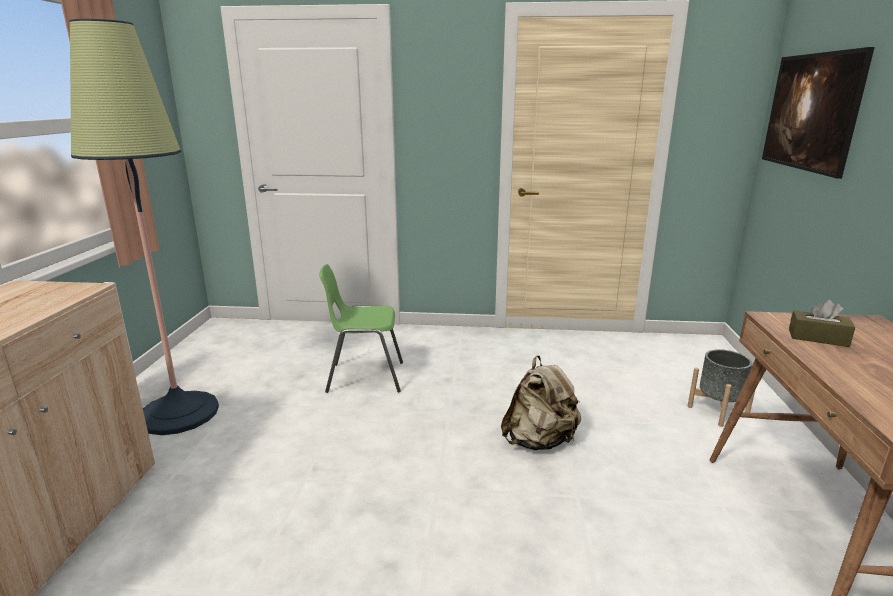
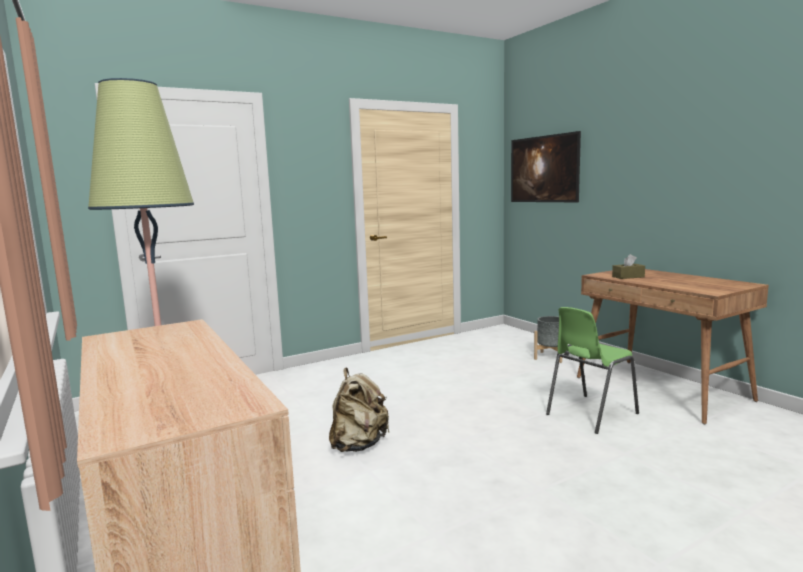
camera: 35 degrees left, 10 degrees down
(365, 377) = (312, 405): green chair -> green chair (590, 414)
(539, 441) = (484, 398): beige backpack -> beige backpack (359, 445)

